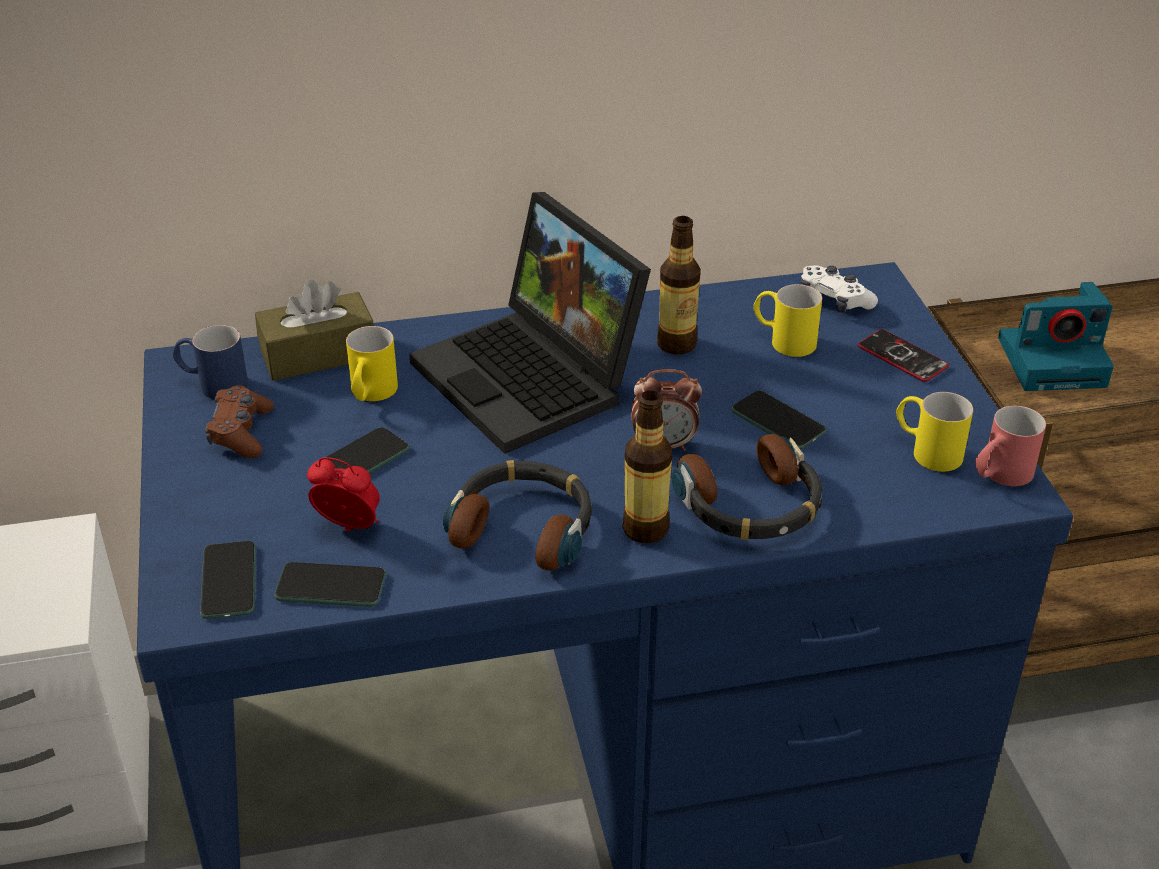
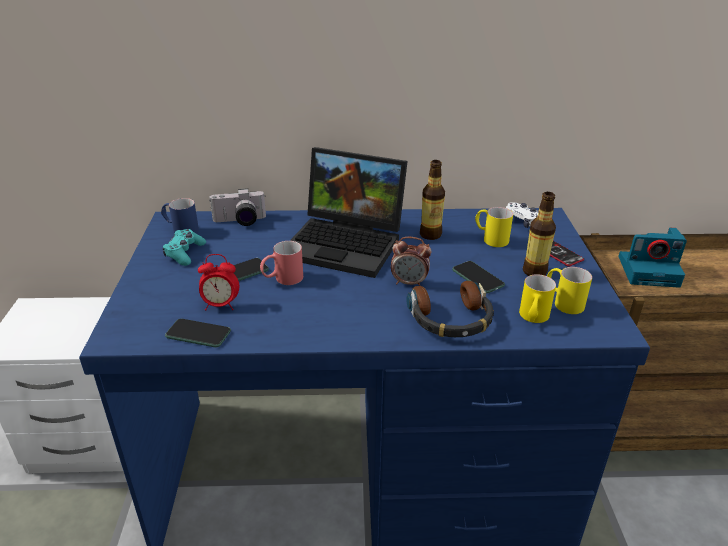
camera: 10 degrees right, 5 degrees down
(229, 581) = (145, 324): phone -> none
(241, 432) = (185, 253): brown game controller -> turquoise game controller
(318, 354) = (239, 222): brown tissue box -> camera
(349, 528) = (221, 305): alarm clock -> alarm clock turned 150 degrees clockwise
(371, 395) = (258, 243): yellow mug -> yellow mug (533, 318)
(524, 526) = (317, 315): headphones -> none
(534, 378) = (348, 243): laptop -> laptop turned 45 degrees counterclockwise
(645, 529) = (385, 325): bottle -> bottle (534, 271)
(999, 476) = (605, 320): red mug -> red mug (282, 279)

